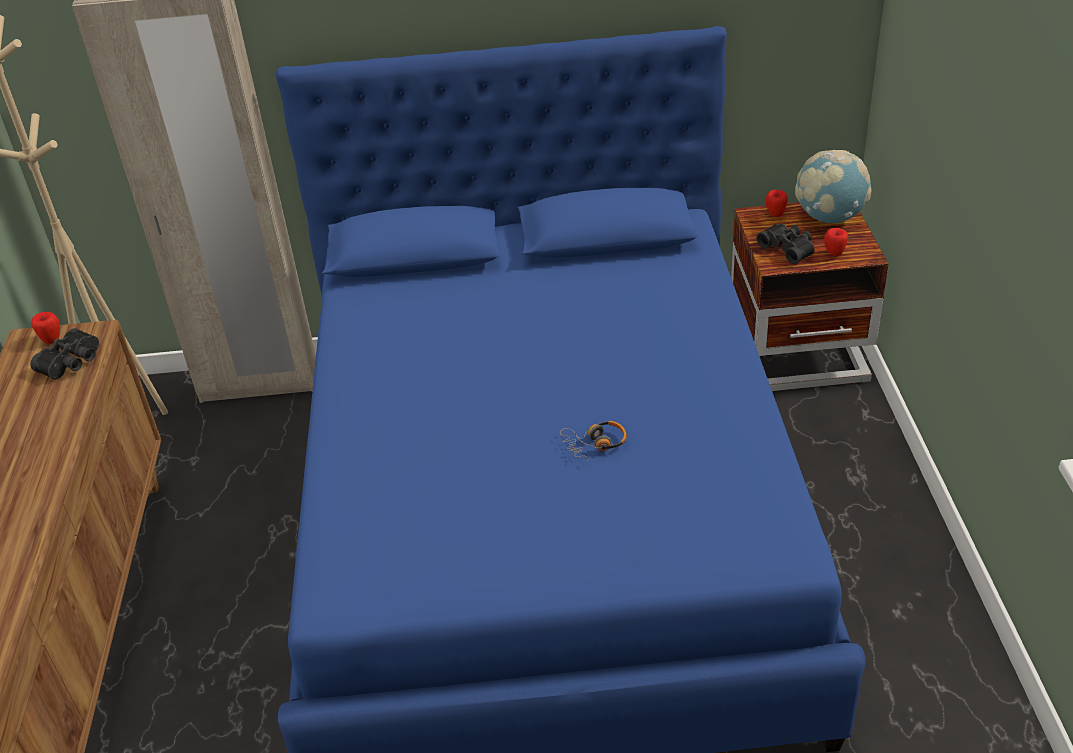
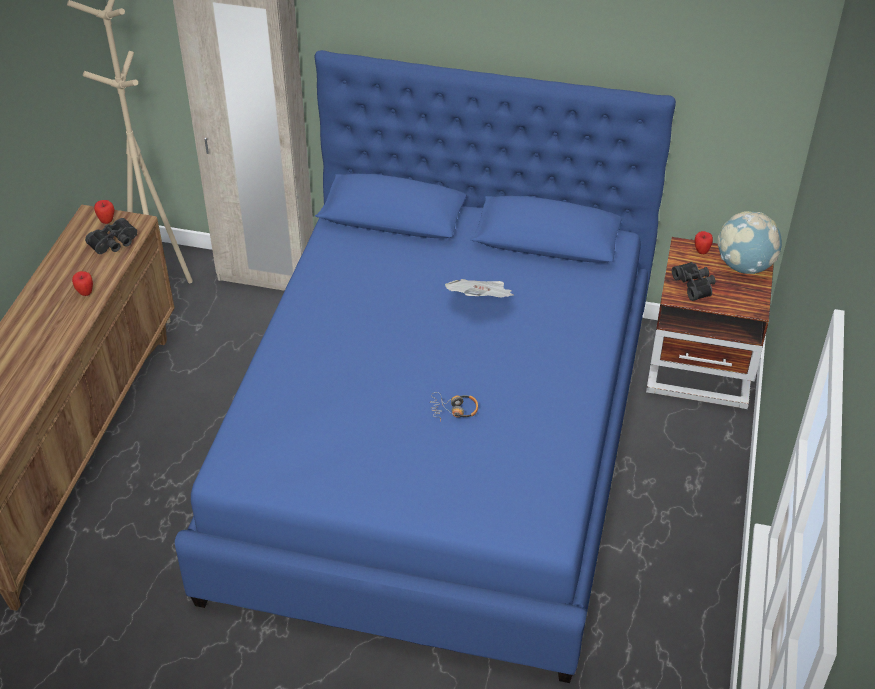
camera: 15 degrees right, 5 degrees up
(565, 317) = (481, 301): none -> newspaper
(834, 254) = (729, 300): apple -> apple (85, 293)

